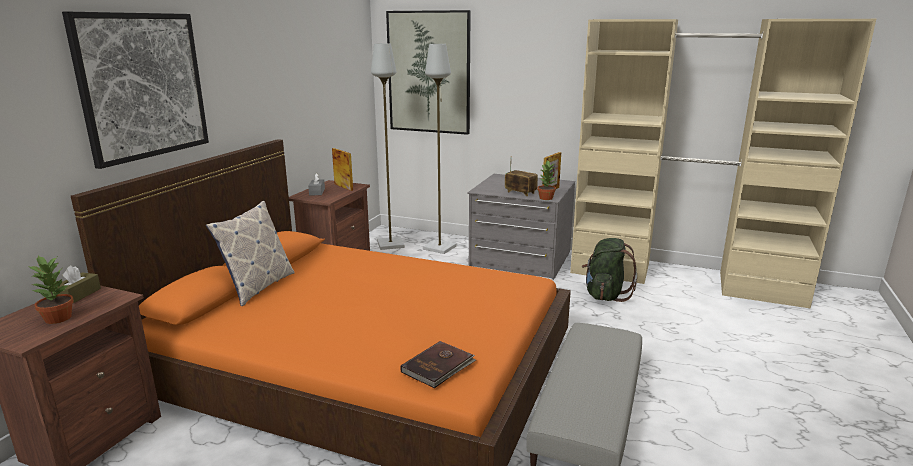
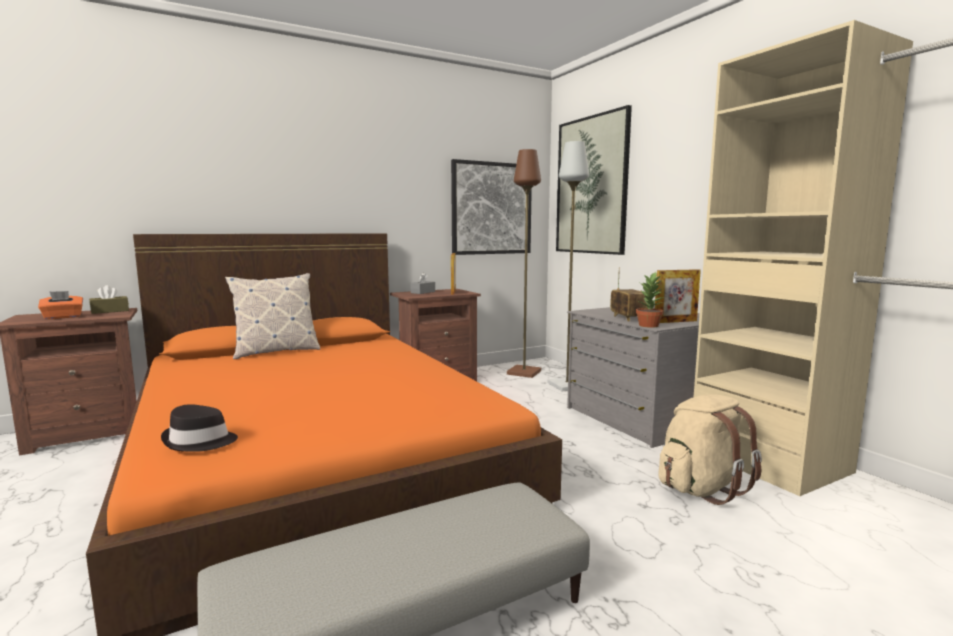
camera: 40 degrees right, 10 degrees down
(59, 318) = (63, 317): potted plant -> orange tissue box
(143, 86) = (229, 161): picture -> picture (491, 208)
(391, 244) = (524, 373): grey floor lamp -> brown floor lamp
(438, 366) = (200, 441): brown book -> black hat
(605, 295) = (701, 488): green backpack -> beige backpack

